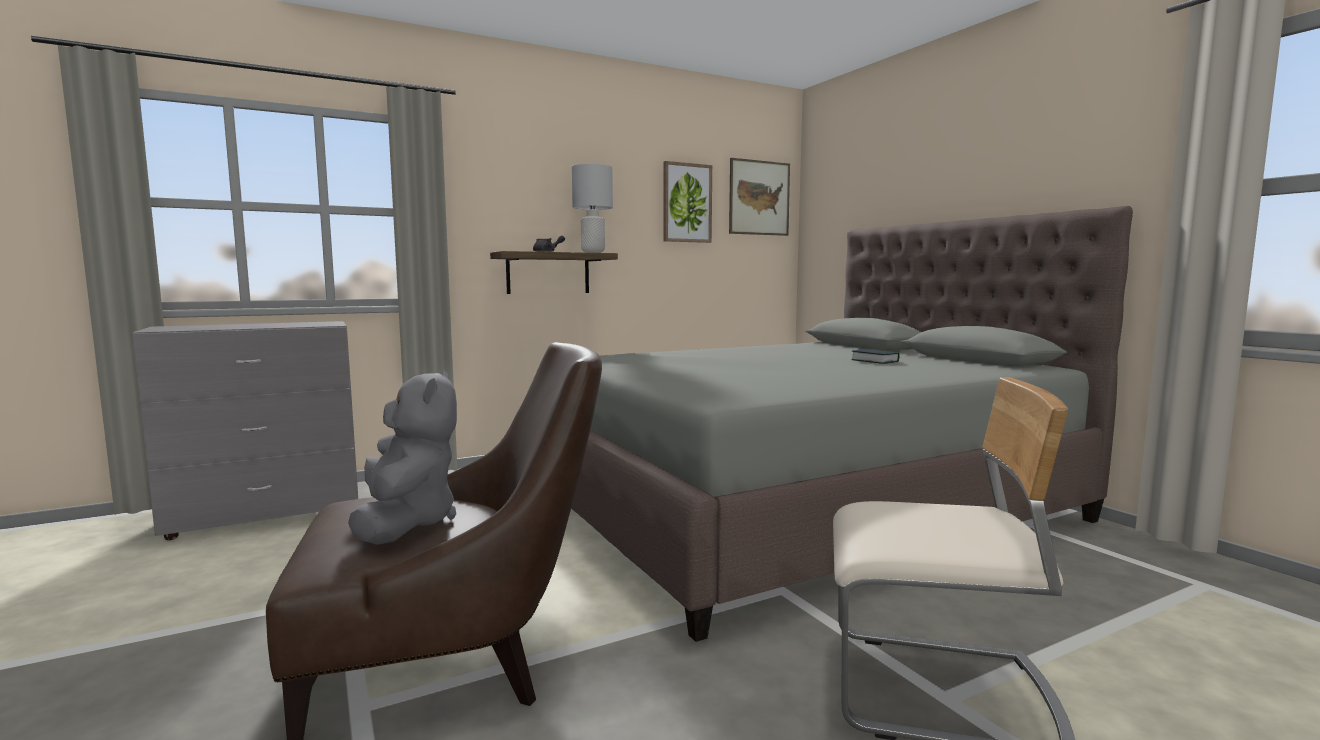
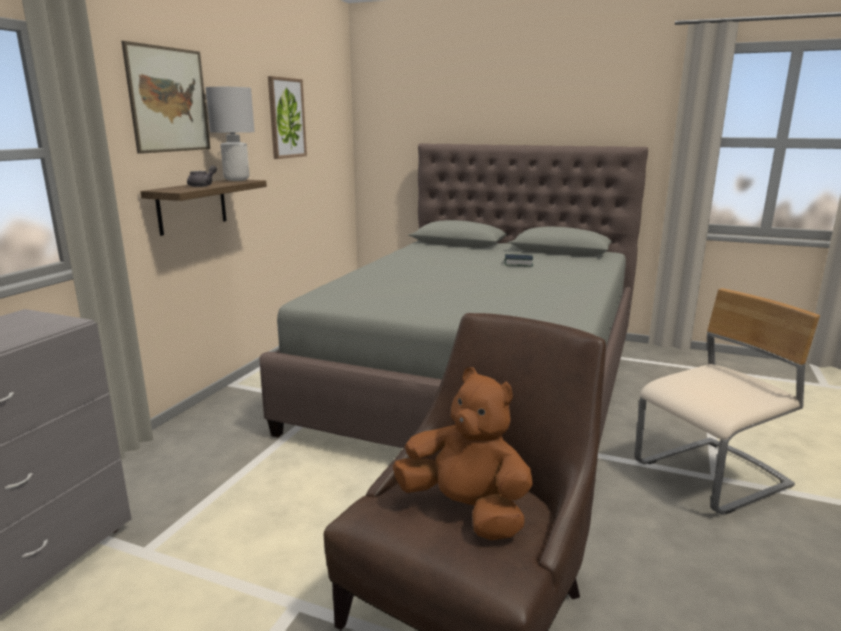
camera: 40 degrees left, 10 degrees up
(406, 523) = (466, 510): grey plush toy -> brown plush toy
(759, 198) = (330, 109): picture -> picture (168, 100)

